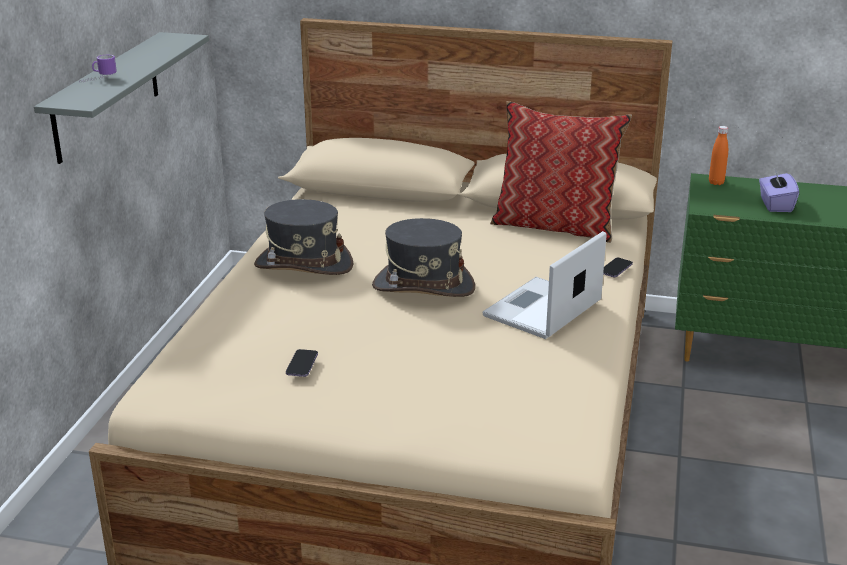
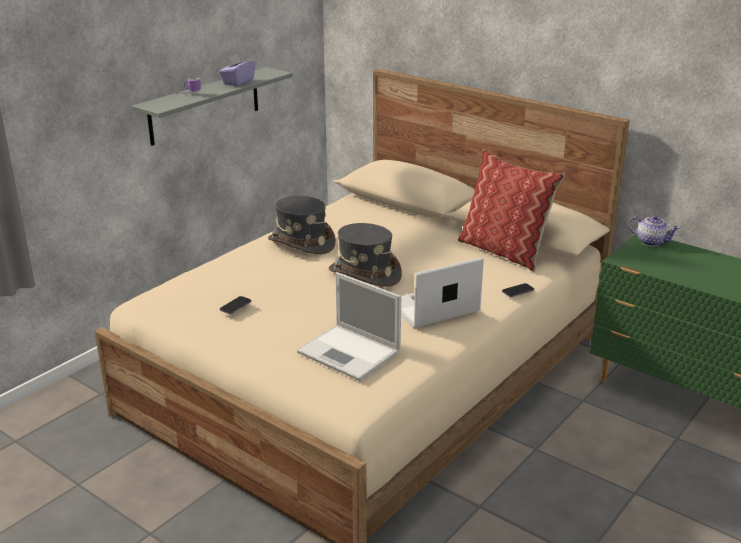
camera: 25 degrees right, 0 degrees up
(503, 387) = (350, 353): none -> laptop
(716, 182) = (651, 242): orange bottle -> teapot
(775, 205) = (683, 268): purple tissue box -> purple tissue box (238, 82)

